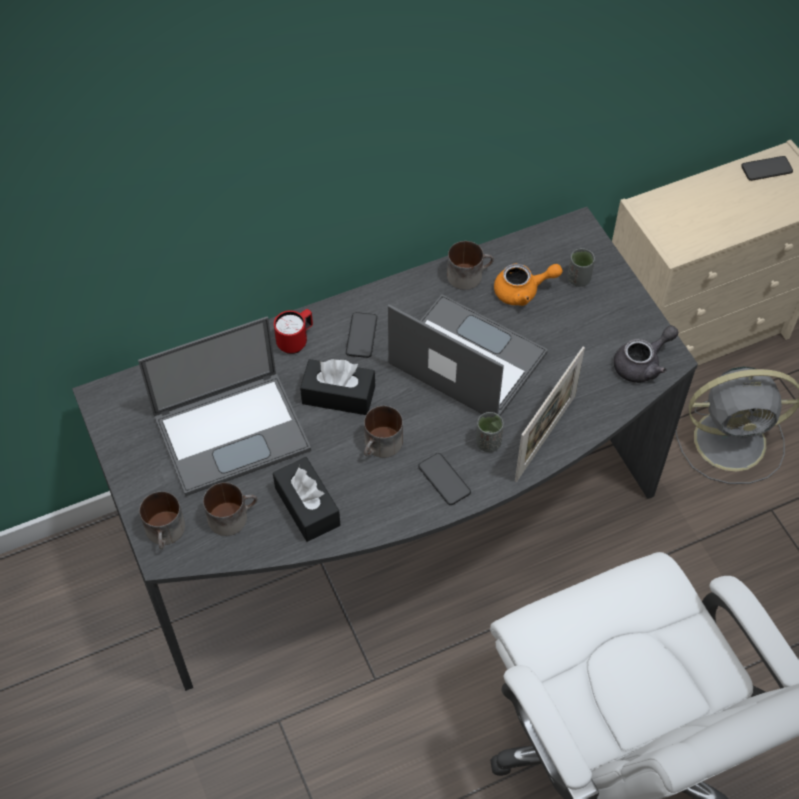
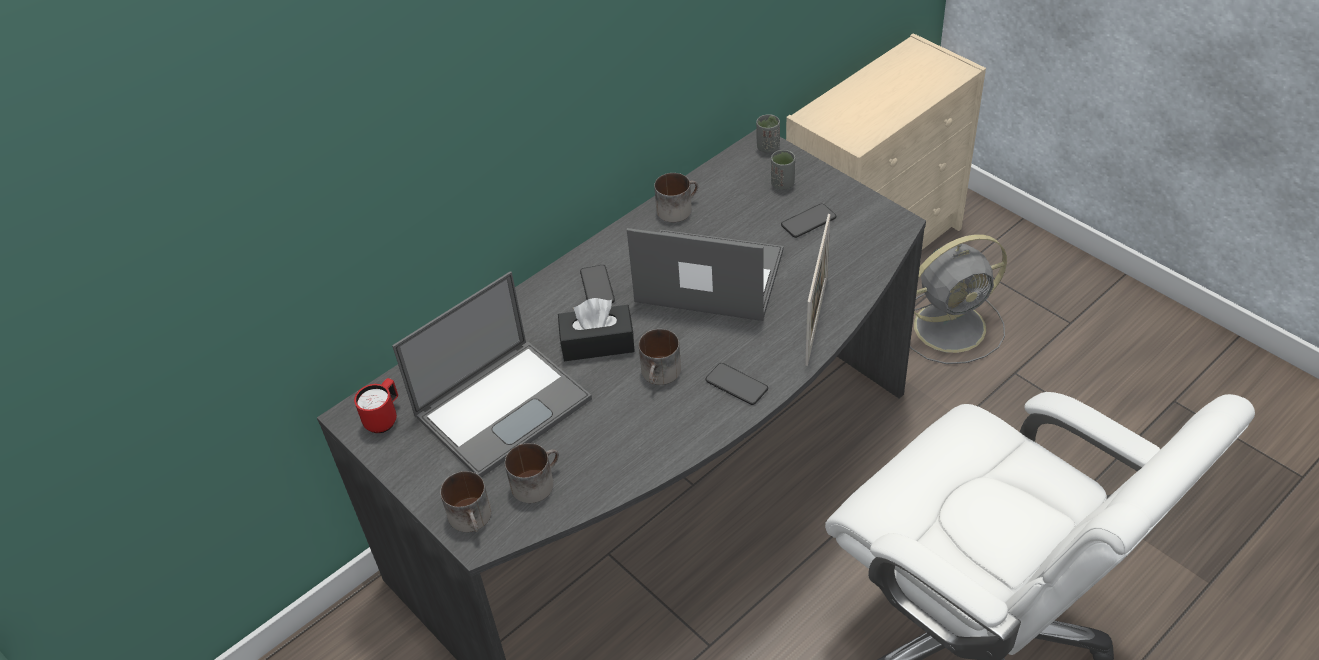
camera: 15 degrees left, 10 degrees down
(296, 341) = (533, 309): red mug -> red mug (384, 418)
(307, 506) = (610, 449): black tissue box -> none
(488, 442) = (764, 340): grey cup -> grey cup (768, 147)
(523, 291) = (735, 208): orange teapot -> none
(642, 364) = (876, 234): grey teapot -> none
(766, 169) = (904, 60): phone -> phone (808, 221)

